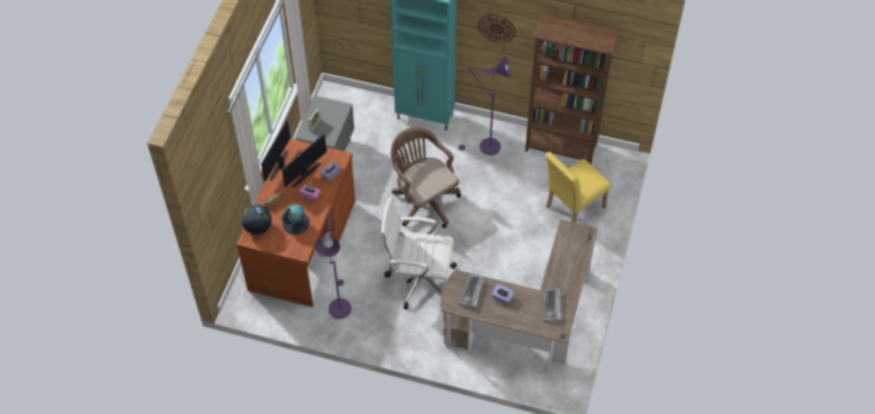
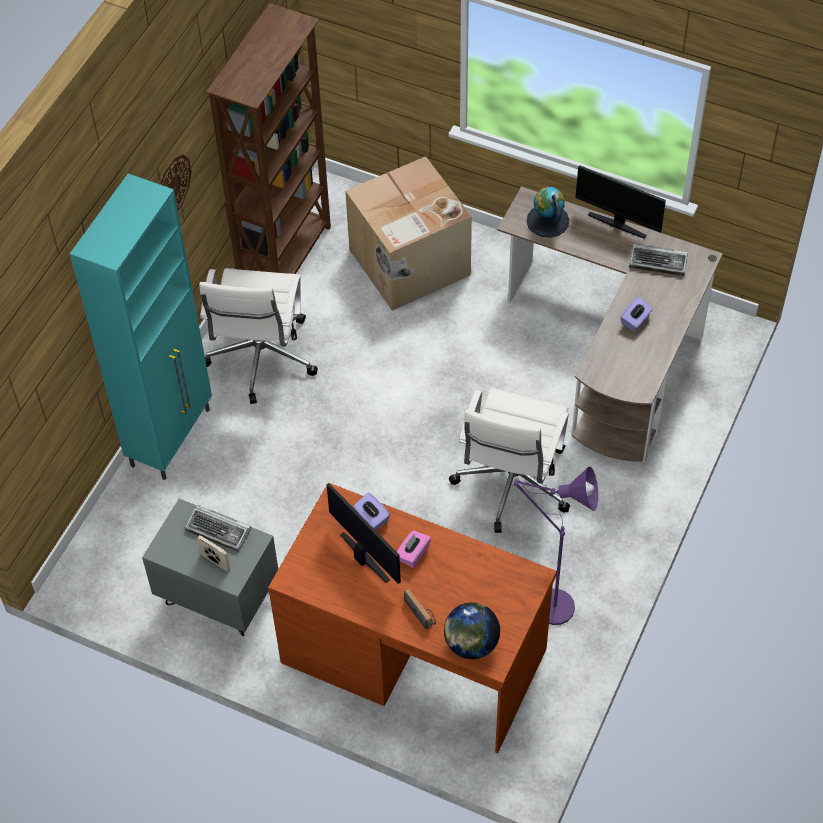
camera: 80 degrees left, 0 degrees up
(280, 165) = (334, 599): monitor -> monitor (617, 224)
(296, 223) = (470, 582): globe -> globe (547, 221)
(423, 201) = (353, 460): brown office chair -> none
(472, 293) = (623, 359): keyboard -> keyboard (219, 531)
(485, 147) = (260, 359): purple floor lamp -> white office chair
(571, 209) = (409, 264): yellow chair -> cardboard box

